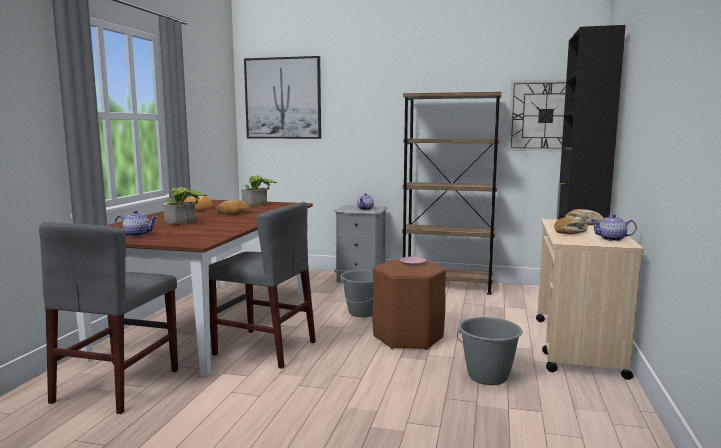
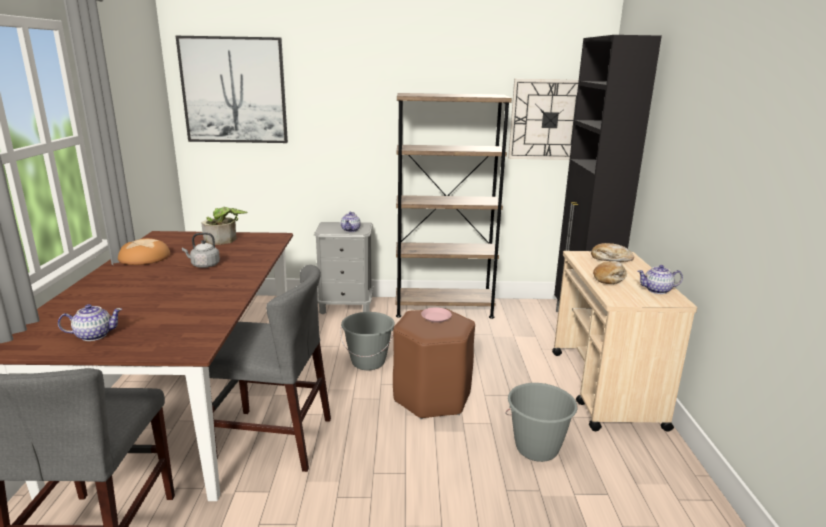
camera: 15 degrees left, 10 degrees up
(184, 222) = (147, 294): potted plant -> none
(233, 213) = (204, 265): bread -> grey kettle

